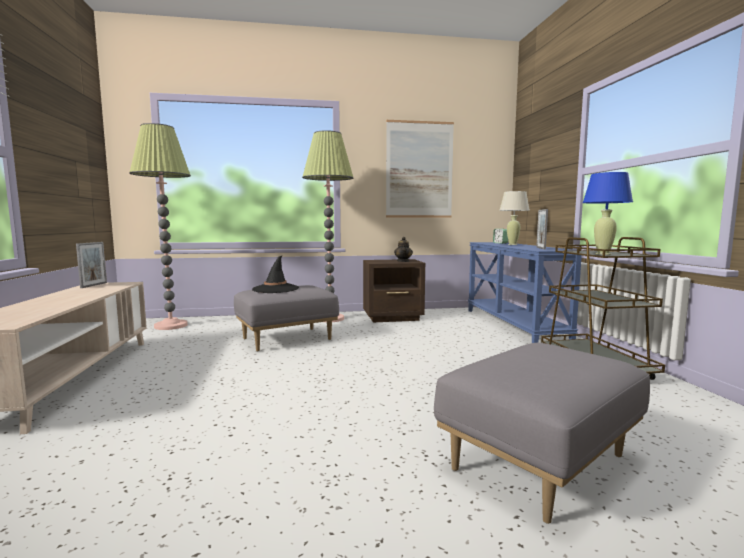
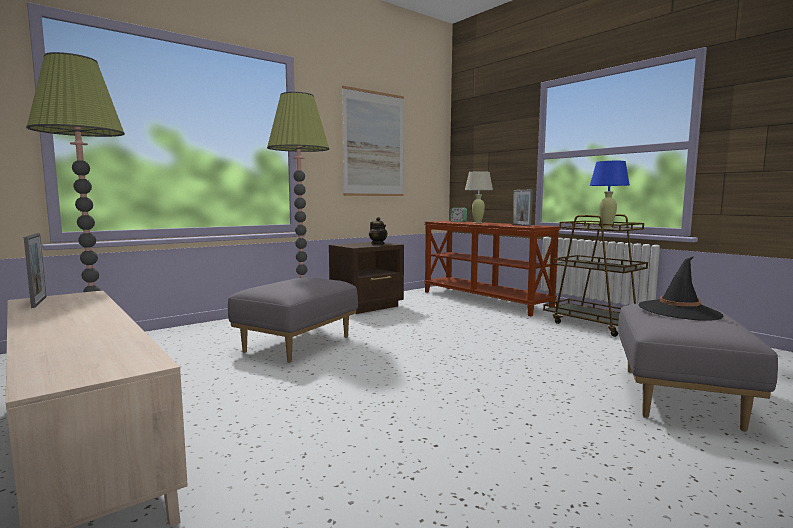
camera: 30 degrees left, 0 degrees up
(275, 289) = (285, 284): black hat -> black hat (679, 311)
(514, 325) = (485, 300): blue console table -> brown console table

